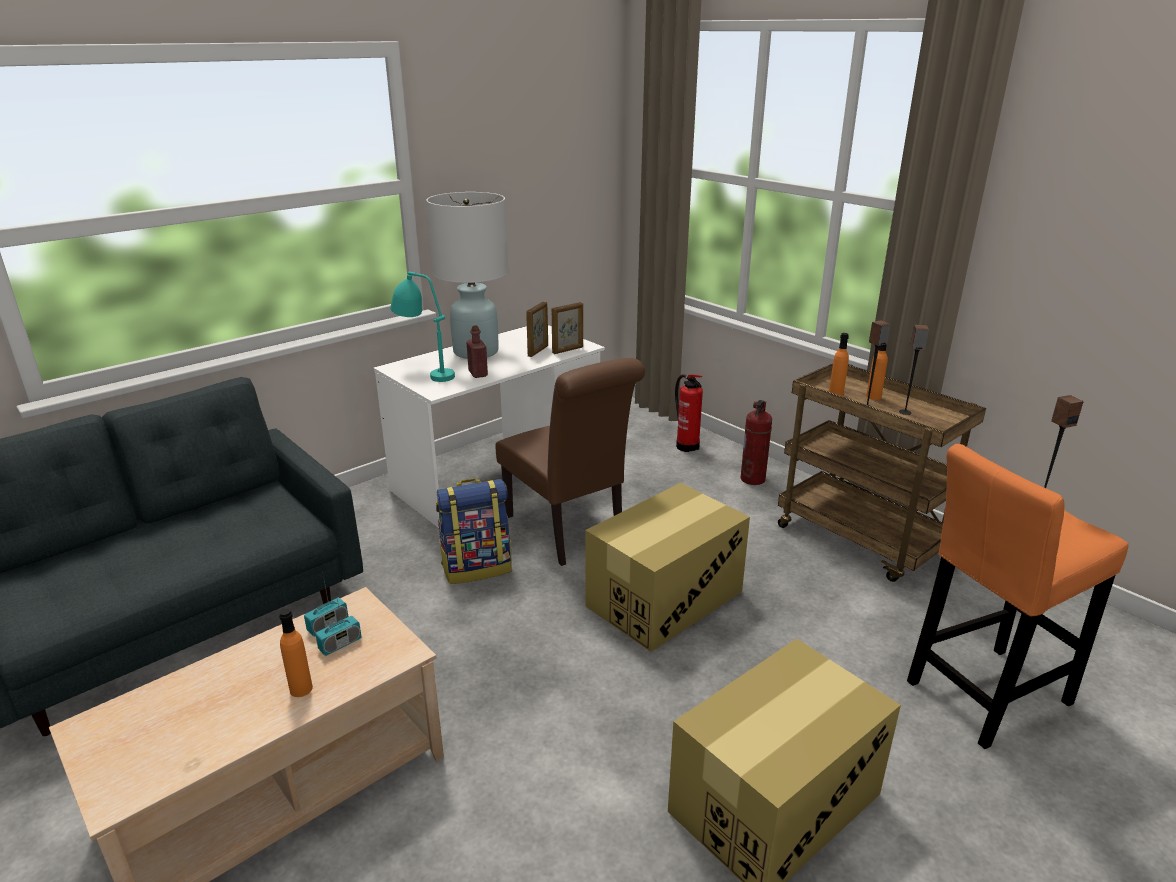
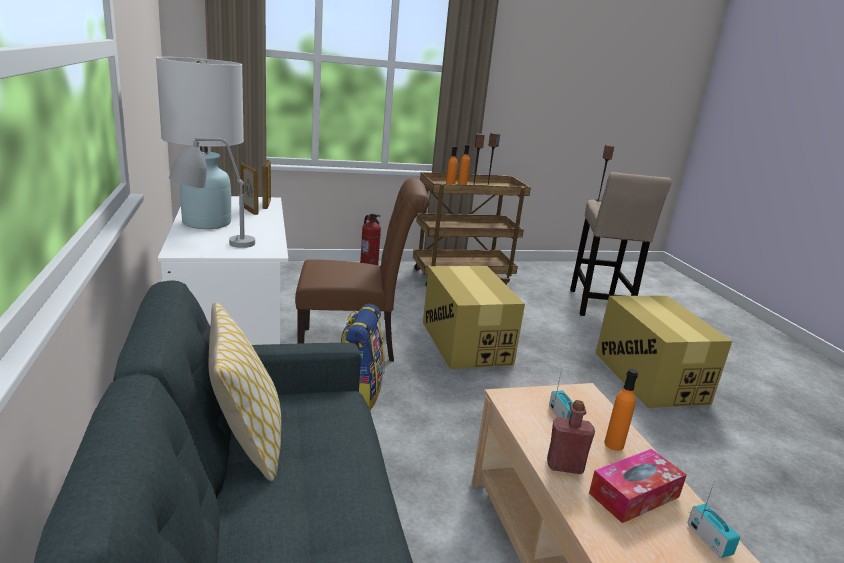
camera: 65 degrees left, 5 degrees down
(212, 714) = (634, 495): none -> tissue box
(218, 510) = (247, 442): none -> pillow
(328, 625) = (532, 416): radio -> radio (709, 540)
(424, 370) = (212, 245): turquoise table lamp -> grey table lamp
(478, 373) = (259, 233): red bottle -> red bottle (565, 466)
(686, 445) = (299, 273): fire extinguisher -> none
(982, 696) = (599, 306): orange stool -> beige stool

